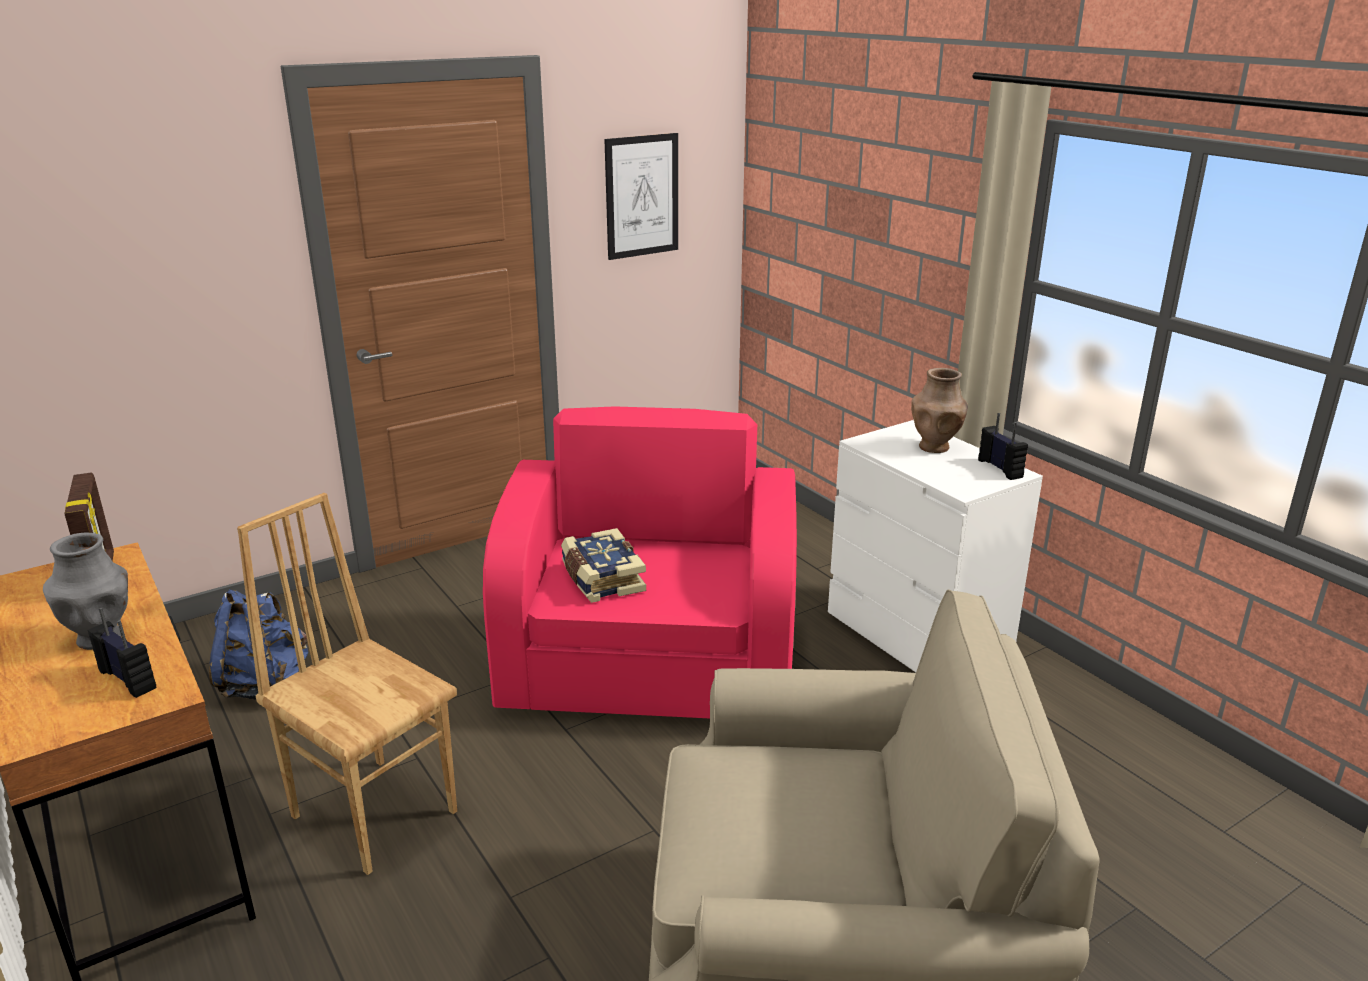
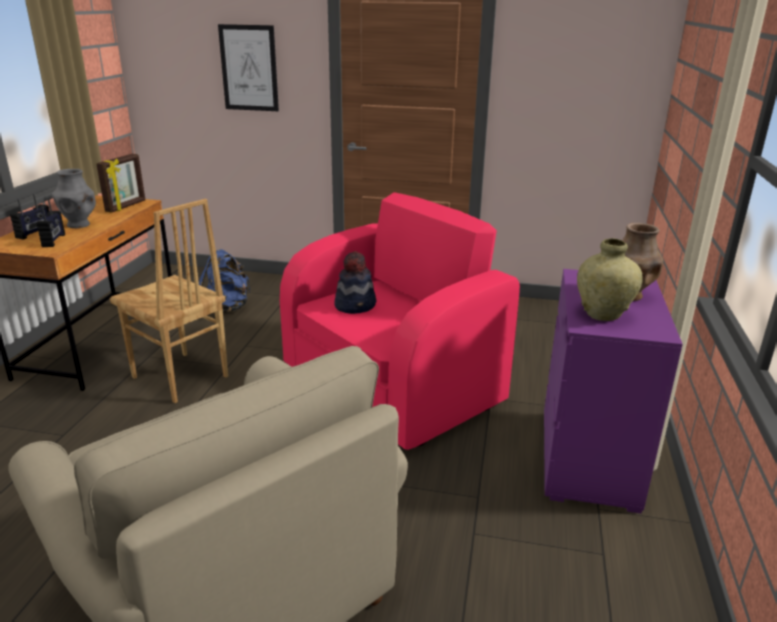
camera: 45 degrees right, 0 degrees up
(376, 811) = (179, 378): brown chair -> brown chair turned 135 degrees clockwise
(601, 579) = (356, 305): book -> hat
(642, 196) = (571, 73): picture -> picture (249, 68)
(918, 638) = (588, 459): white dresser -> purple dresser
(954, 474) = (603, 314): none -> beige vase
(1000, 468) = (653, 326): radio -> radio (35, 233)

